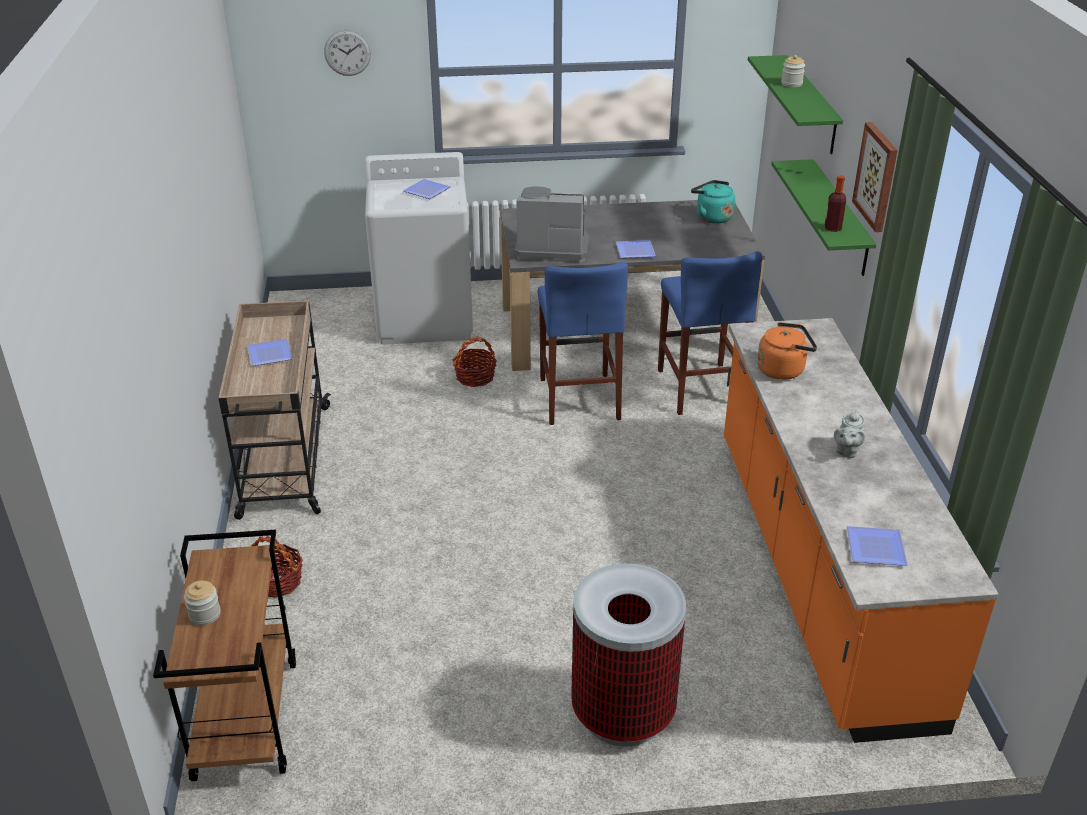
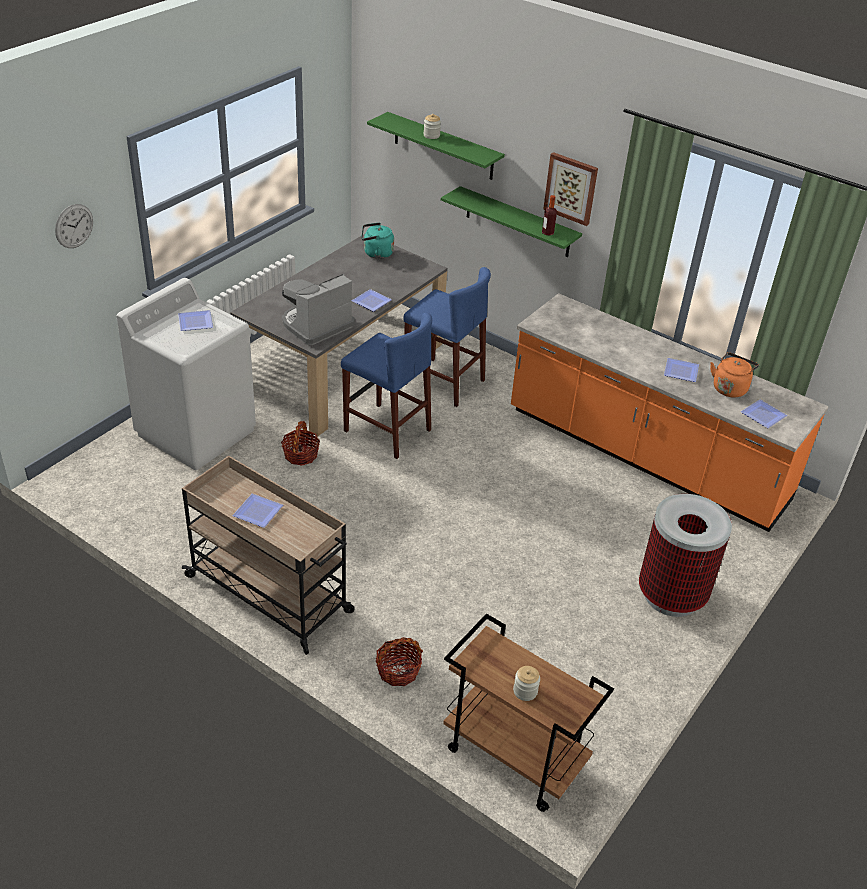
camera: 50 degrees left, 5 degrees up
(783, 369) = (586, 339): orange kettle -> orange kettle (730, 388)
(846, 451) = (680, 370): grey teapot -> plate

